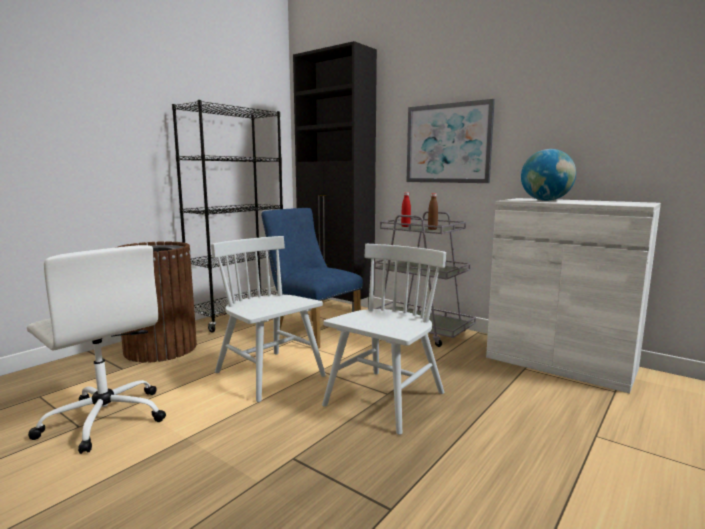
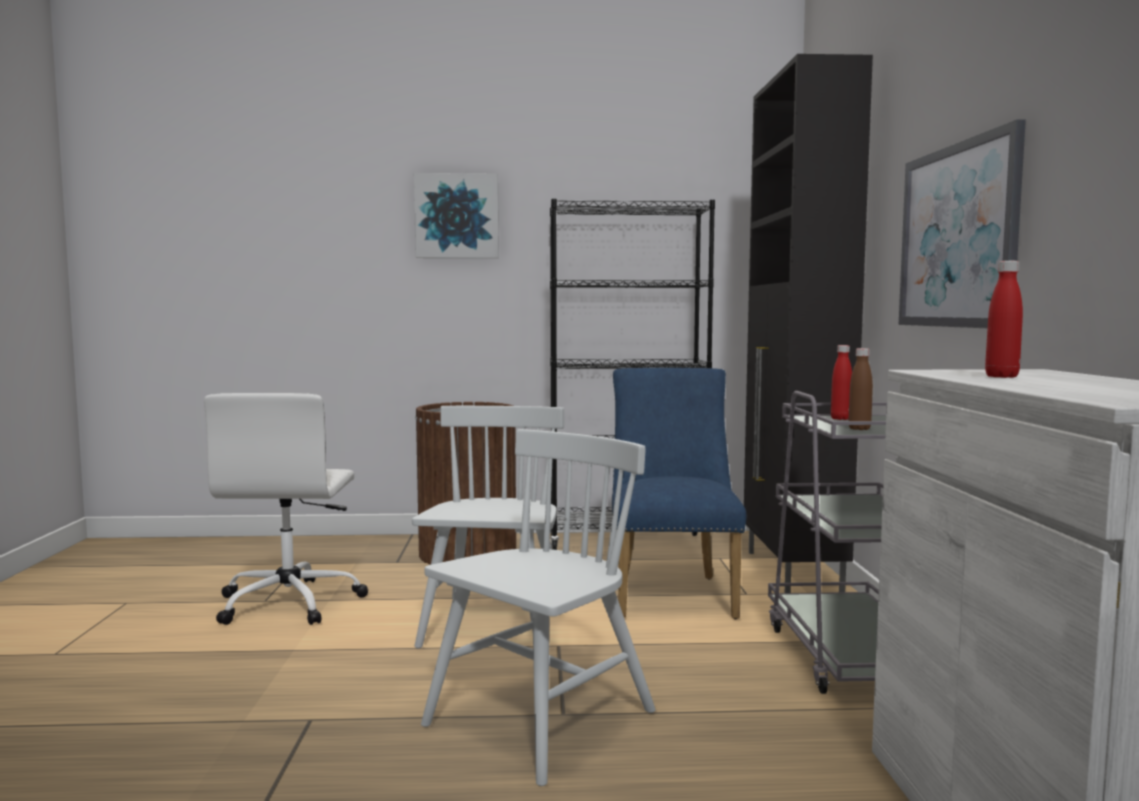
camera: 50 degrees right, 5 degrees down
(102, 102) = (457, 216): none -> picture
(385, 400) = (540, 719): white chair -> white chair turned 45 degrees counterclockwise
(545, 201) = (1001, 376): globe -> red bottle

